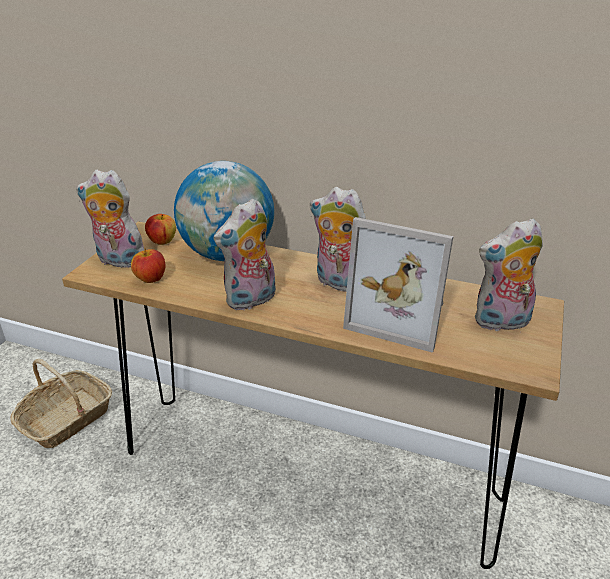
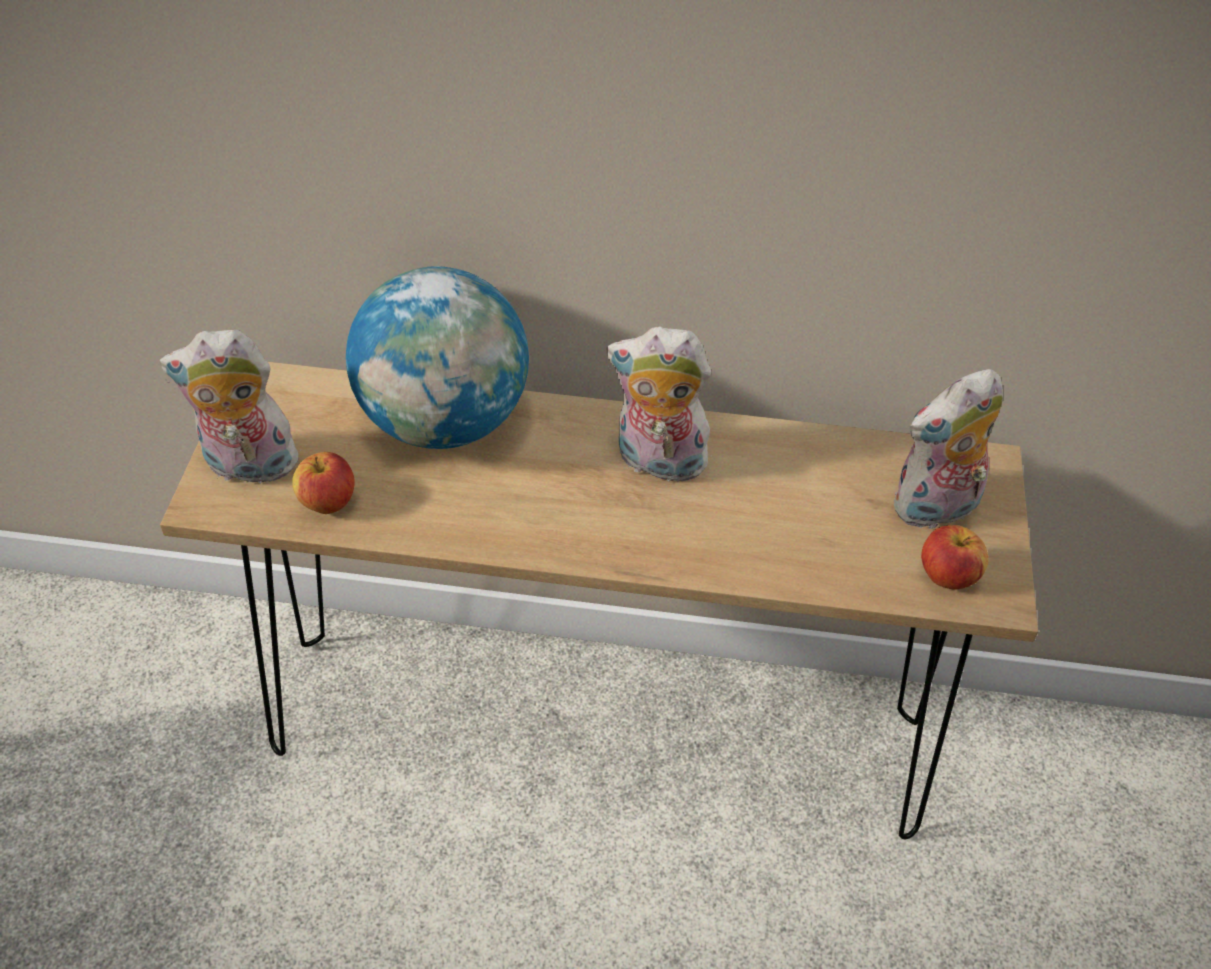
camera: 15 degrees left, 15 degrees up
(67, 419) = (131, 707): basket -> none
(162, 241) = (309, 405): apple -> apple (947, 576)
(251, 300) = (524, 525): plush toy -> none
(400, 316) = (778, 520): picture frame -> none

